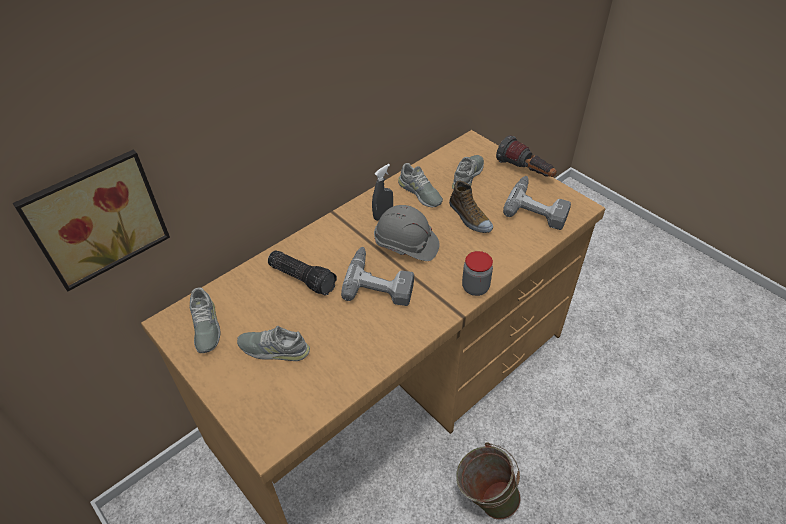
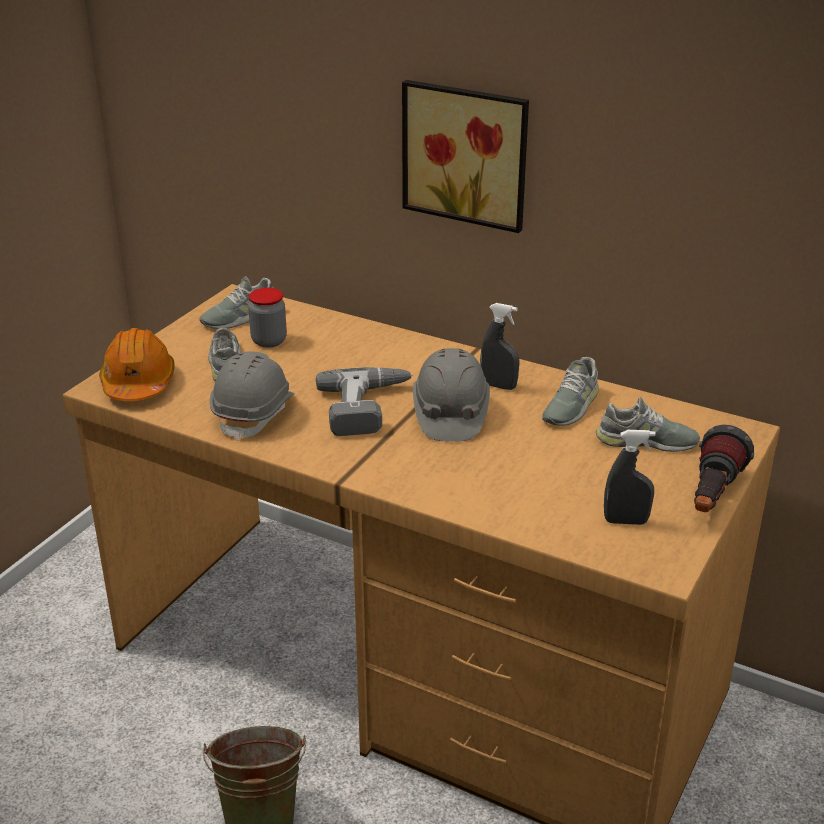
camera: 70 degrees right, 15 degrees down
(96, 217) = (233, 137): picture -> picture (467, 153)
(273, 413) = (138, 383): none -> orange hard hat
(303, 277) = (344, 355): flashlight -> none
(358, 344) = (255, 413): none -> grey hard hat
(469, 217) = (547, 458): shoe -> none
(475, 287) = (399, 485): jar -> jar (269, 341)
(538, 207) = (625, 521): power drill -> grey spray bottle

